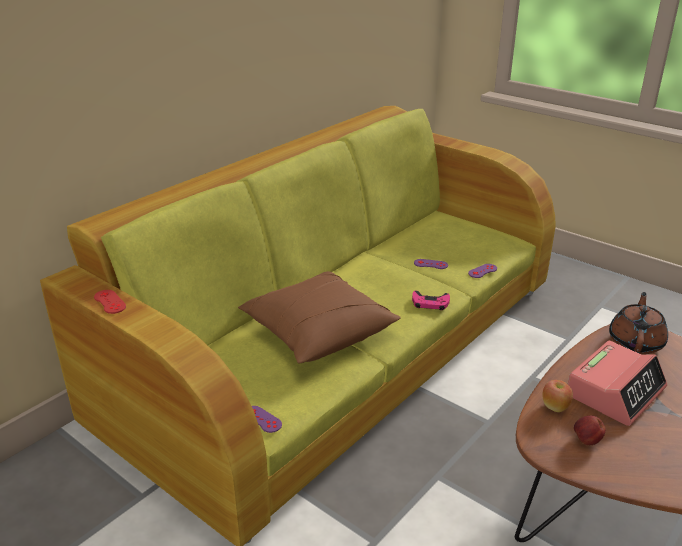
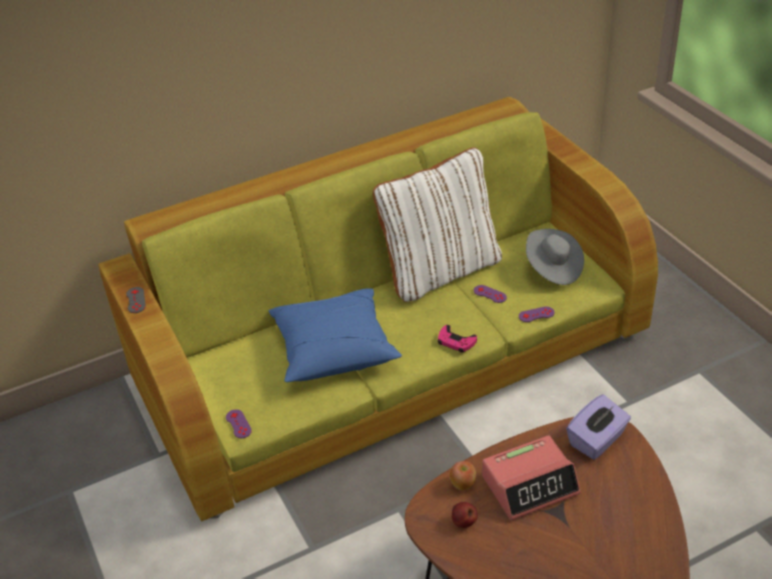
camera: 25 degrees right, 10 degrees up
(110, 302) = (136, 300): red game controller -> grey game controller
(318, 332) = (334, 348): brown pillow -> blue pillow
(373, 256) = (440, 271): none -> white pillow
(468, 238) = (553, 268): none -> grey hat
(636, 342) = (597, 440): brown teapot -> purple tissue box

